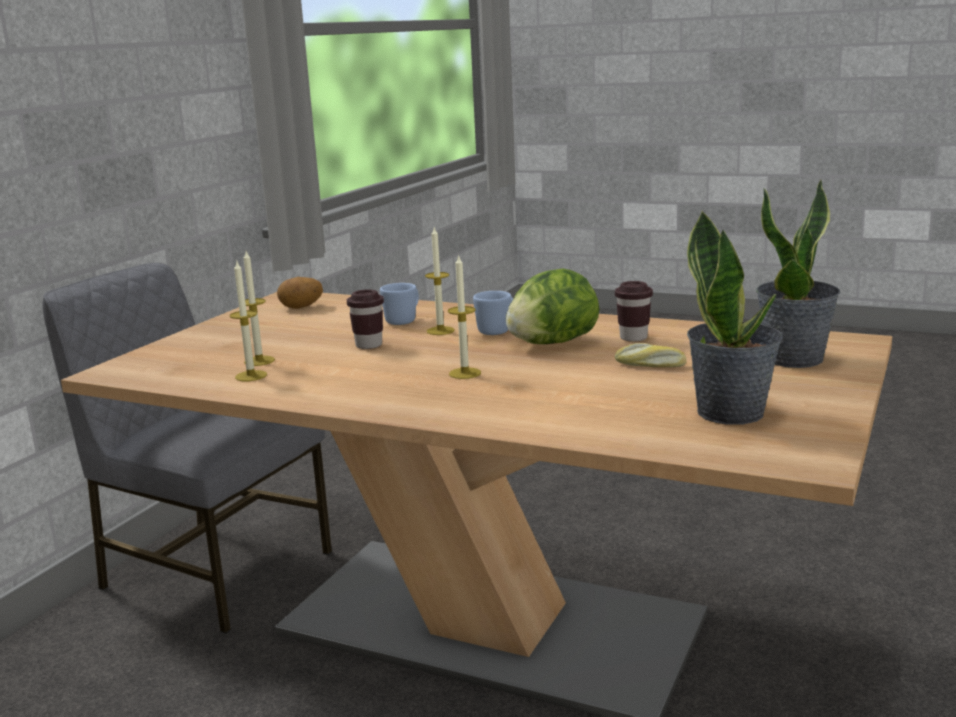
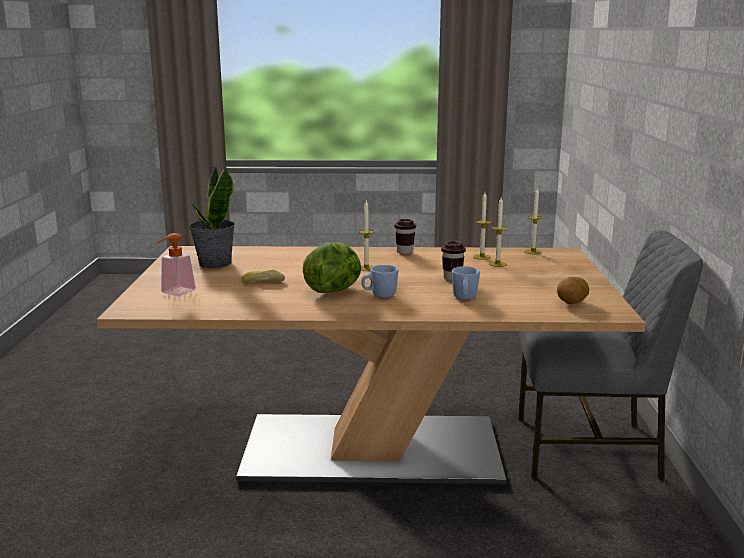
camera: 155 degrees right, 0 degrees up
(440, 331) = (423, 292): candle -> candle (533, 252)
(633, 338) = (282, 299): brown cup -> brown cup (404, 252)
(794, 359) = (174, 293): potted plant -> soap dispenser

